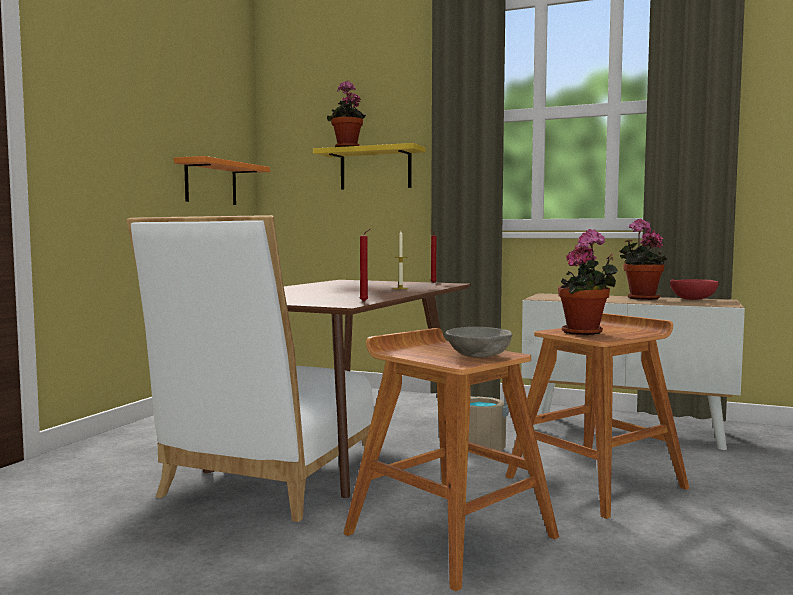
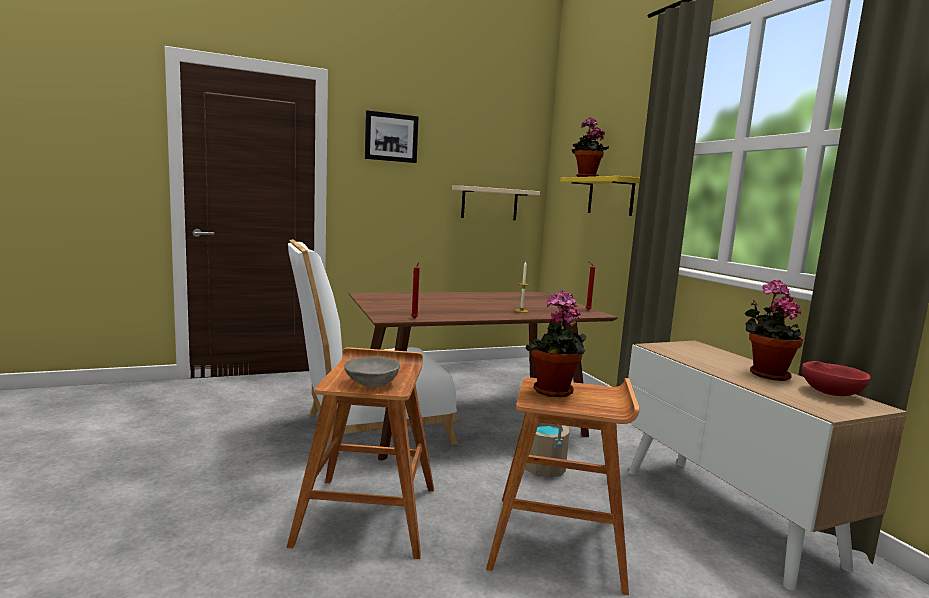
camera: 45 degrees right, 5 degrees up
(103, 82) = (391, 137): none -> picture
(211, 183) = (489, 203): orange shelf -> beige shelf

